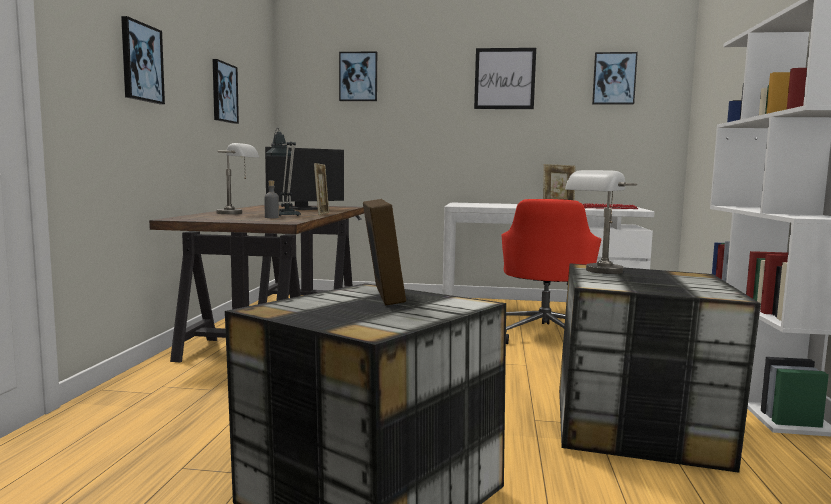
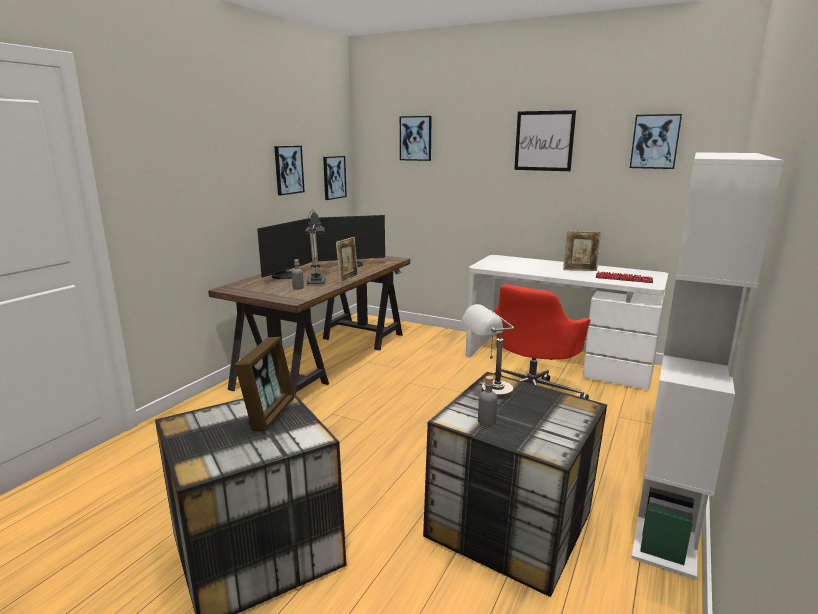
camera: 20 degrees right, 10 degrees up
(141, 62) = (197, 172): picture -> picture (333, 177)
(238, 213) = (286, 276): grey table lamp -> monitor
(632, 284) = (486, 421): none -> grey bottle

